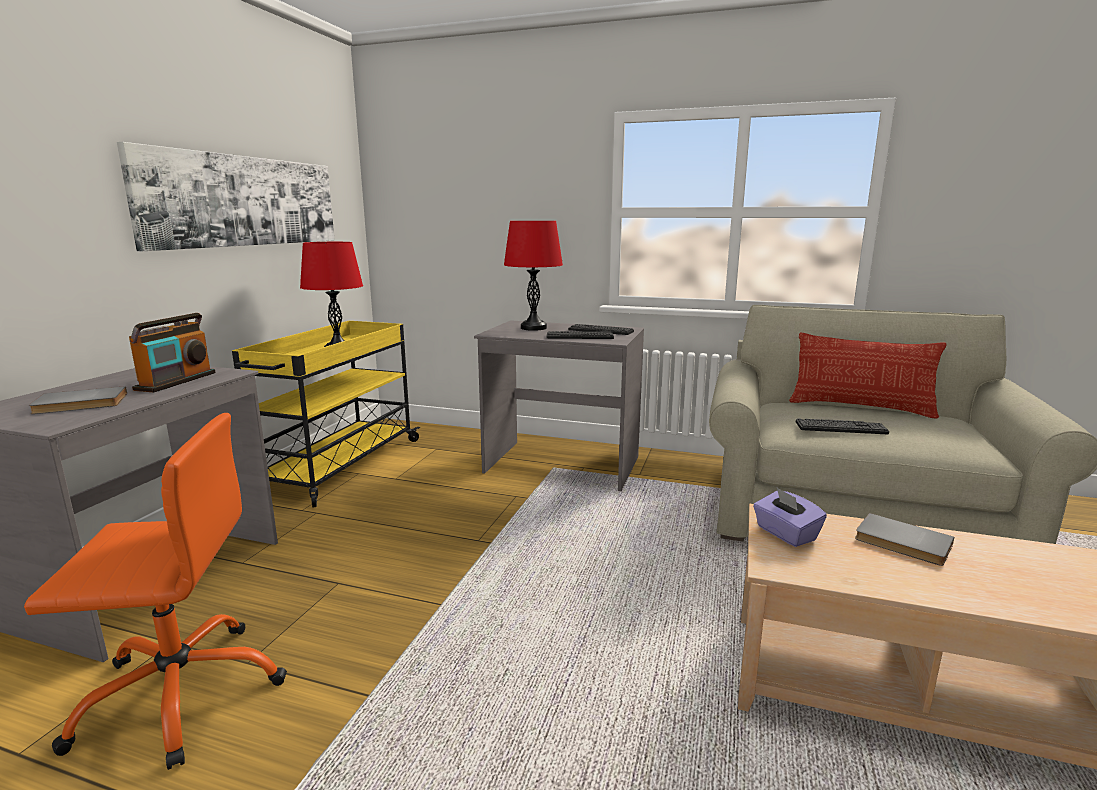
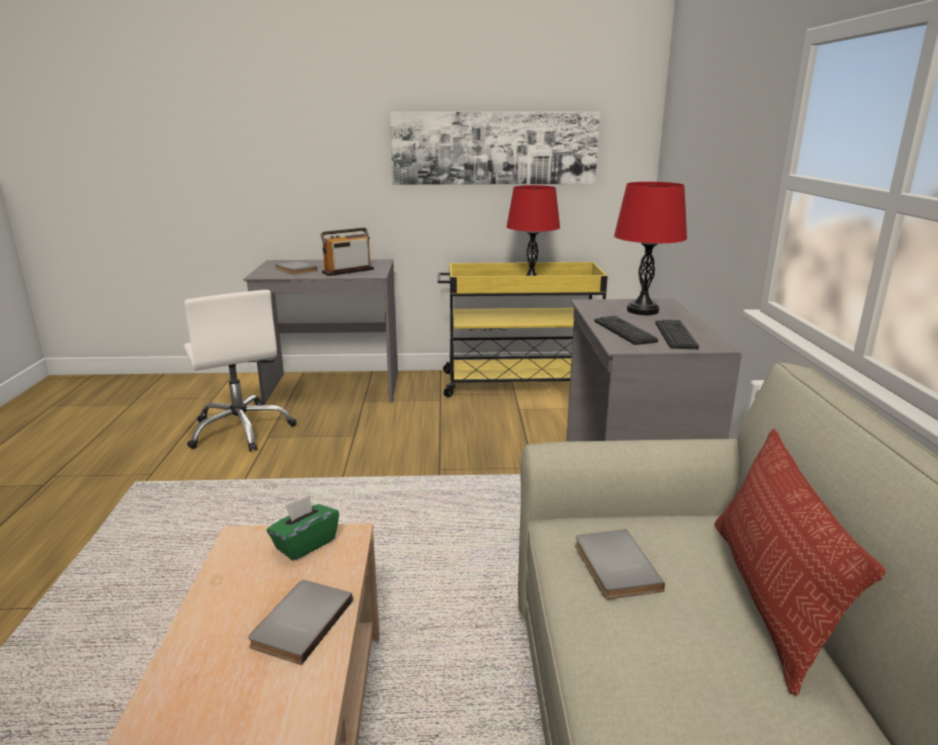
camera: 70 degrees right, 5 degrees up
(176, 381) = (348, 271): radio -> radio turned 150 degrees clockwise
(181, 692) = (241, 430): orange office chair -> white office chair
(785, 534) = (305, 544): purple tissue box -> green tissue box
(840, 428) = (613, 567): keyboard -> grey book

